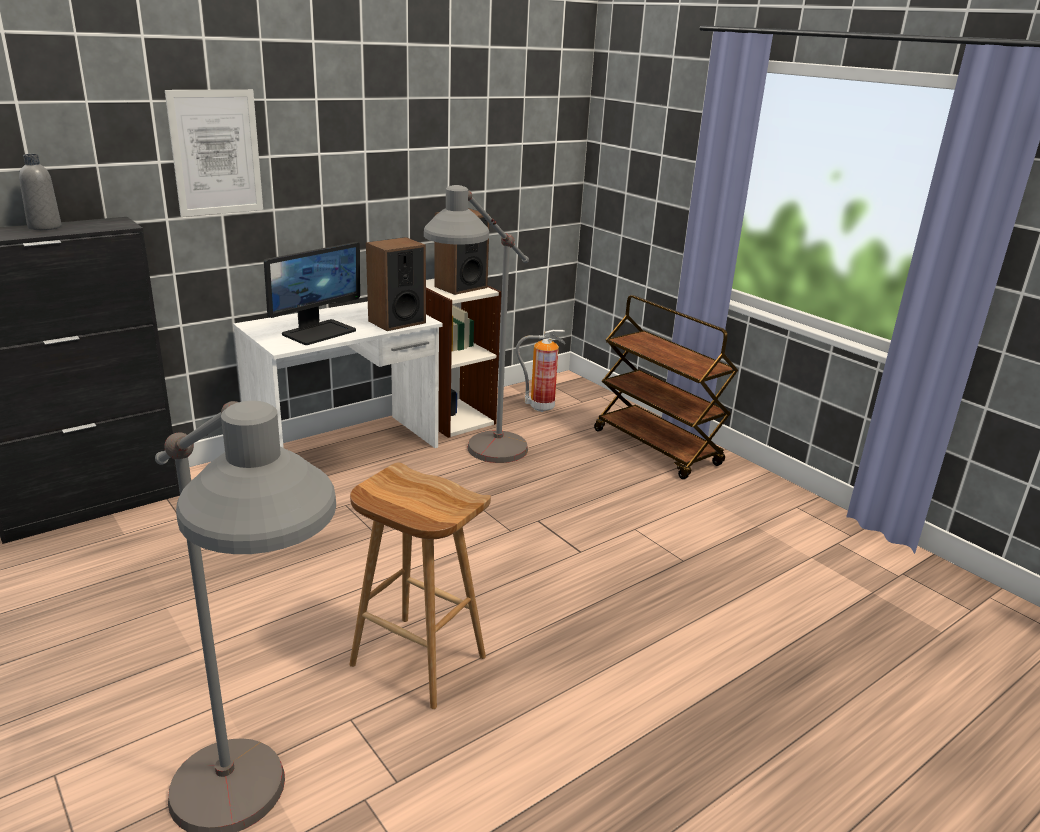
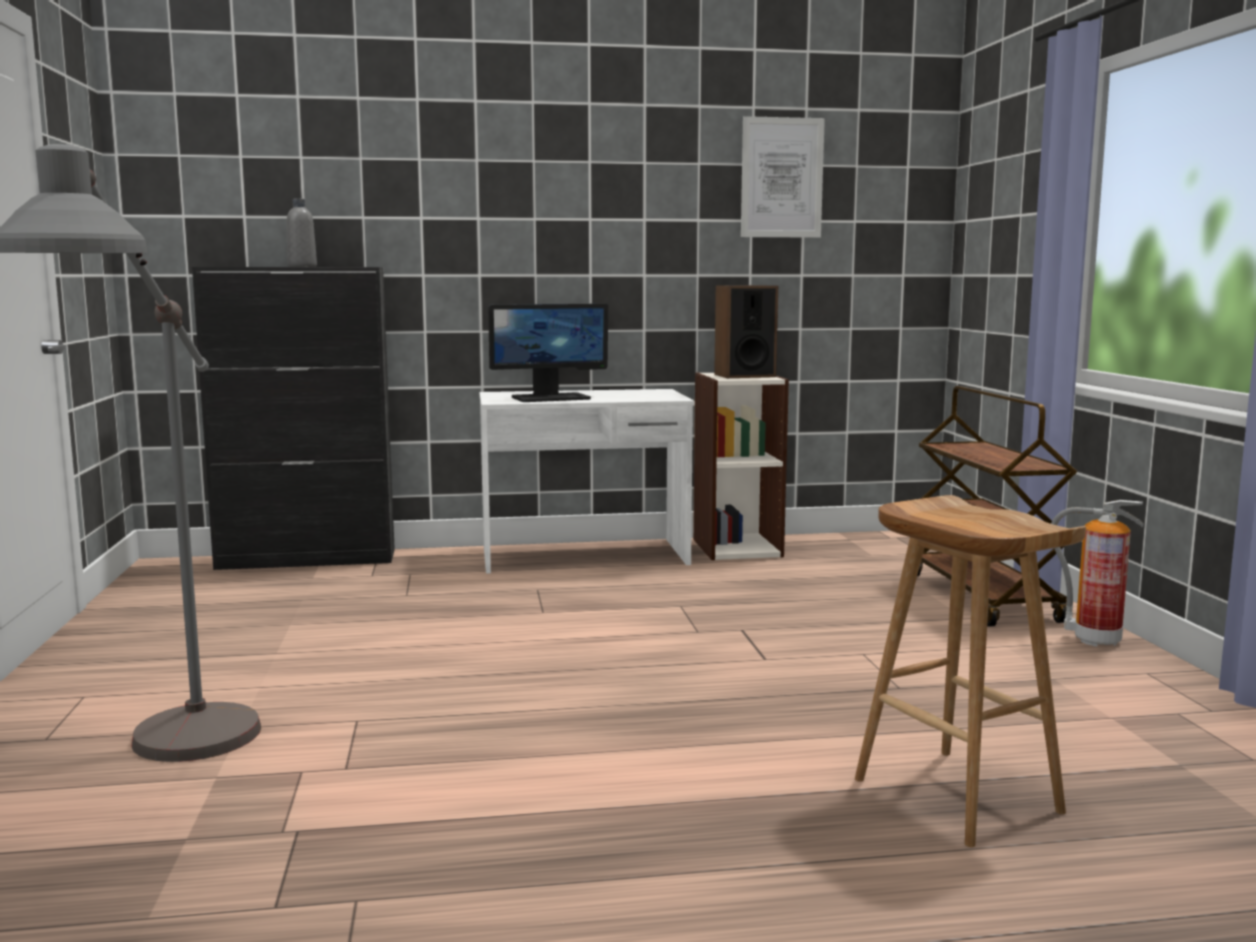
camera: 30 degrees right, 15 degrees down
(216, 153) = (477, 211): picture -> picture (782, 178)
(396, 322) = (644, 398): speaker -> none
(416, 661) = (471, 698): brown stool -> brown stool (953, 795)
(480, 467) = (722, 584): grey floor lamp -> none
(540, 407) = (858, 551): fire extinguisher -> fire extinguisher (1094, 640)

